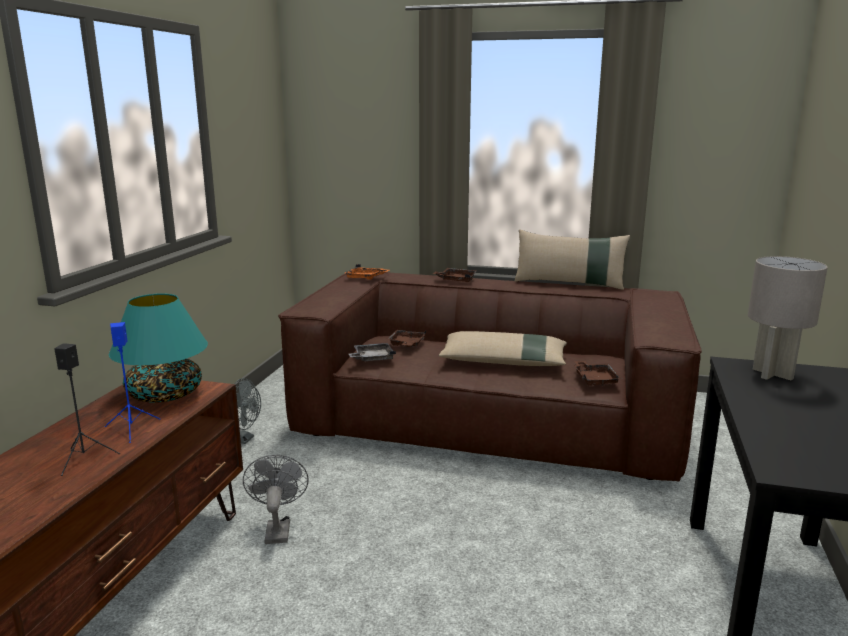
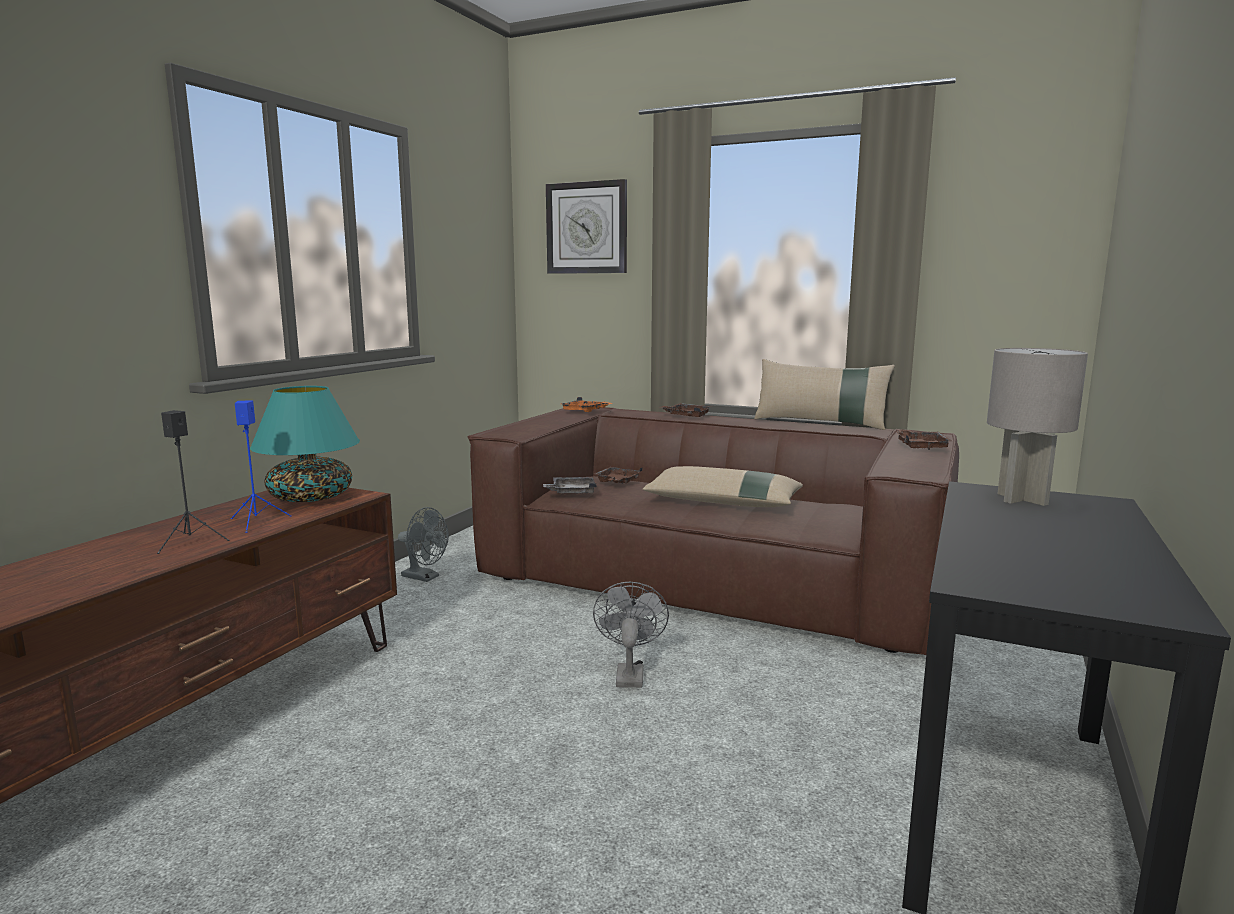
camera: 10 degrees right, 5 degrees down
(277, 529) = (425, 664): grey fan -> grey fan (629, 673)
(355, 109) = (587, 228): none -> wall clock
(595, 379) = (827, 524): brown tray -> brown tray (921, 446)

